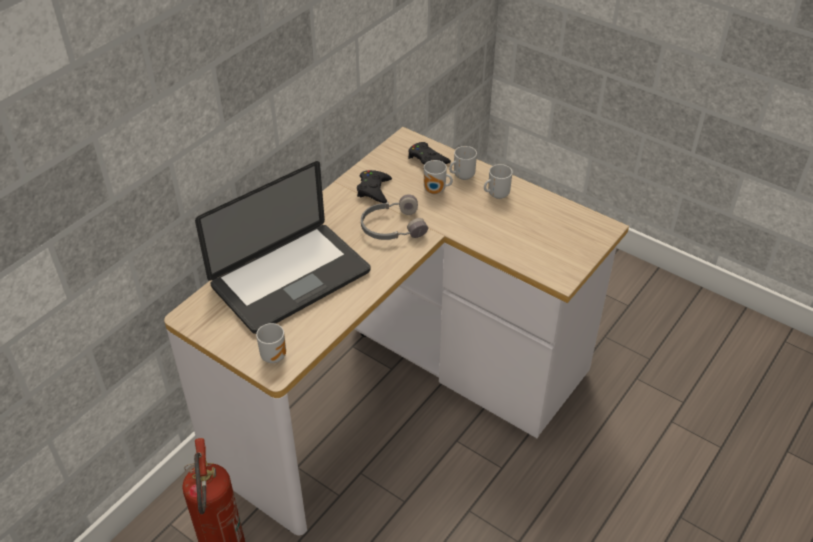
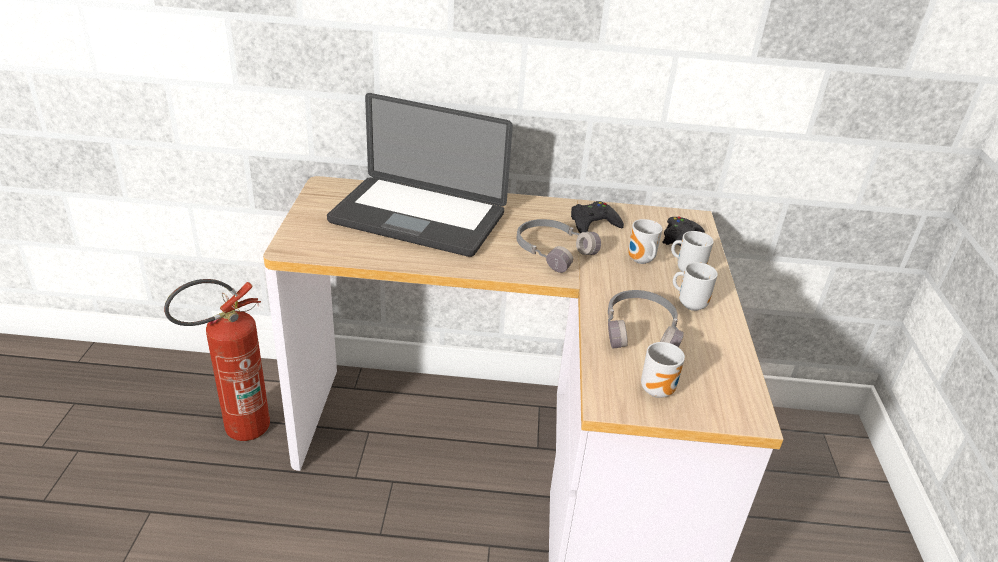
camera: 55 degrees right, 10 degrees down
(274, 355) = (310, 241): mug -> mug (659, 390)
(507, 230) = (641, 330): none -> grey headphones

